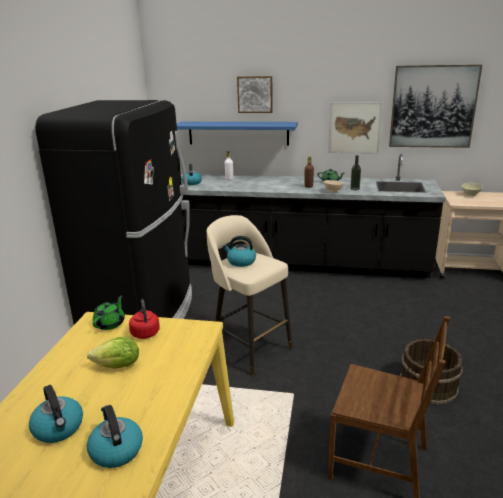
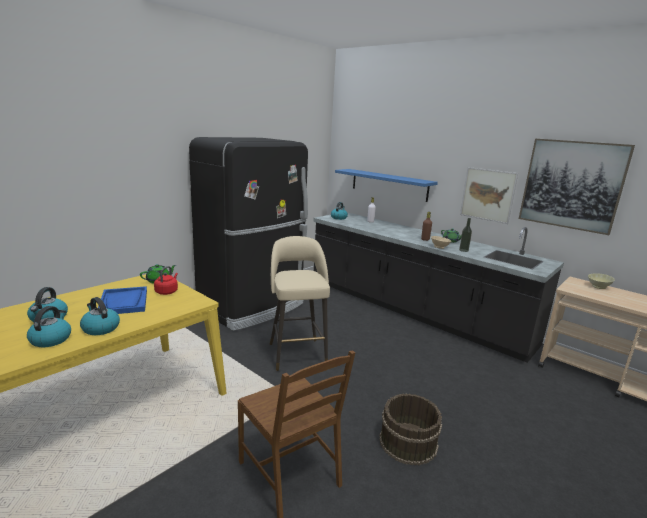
camera: 30 degrees right, 5 degrees down
(118, 366) = (124, 302): lettuce -> blue tray
(241, 262) = (295, 274): kettle -> kettle (100, 328)
(255, 94) = (406, 153): picture -> none

